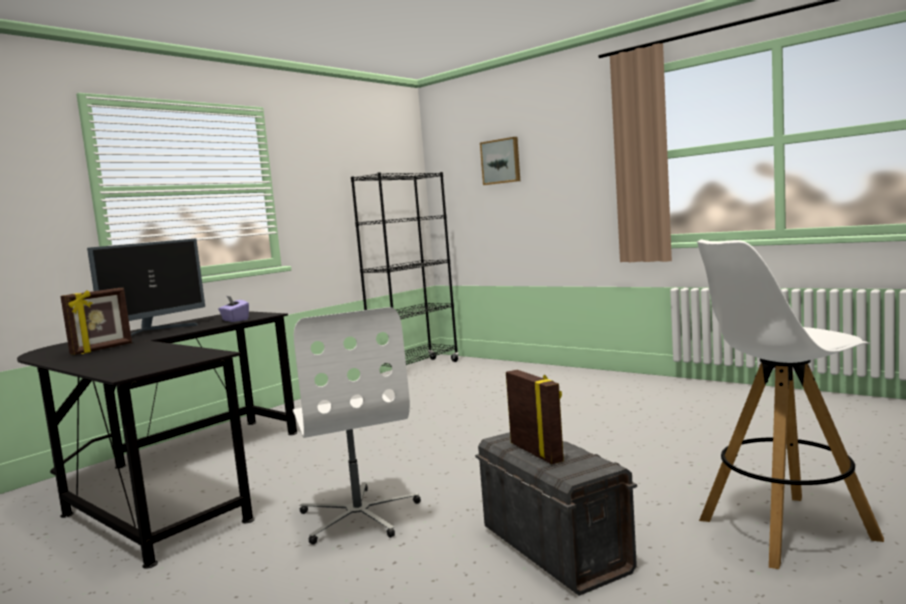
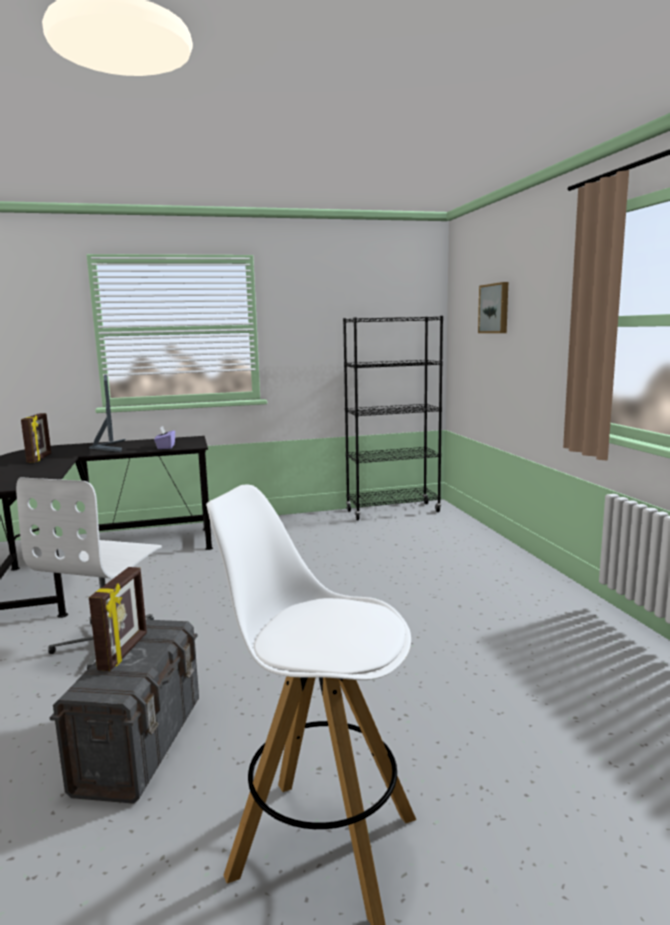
camera: 35 degrees right, 5 degrees up
(102, 349) = (40, 458): picture frame -> picture frame turned 75 degrees counterclockwise
(155, 331) = (109, 446): monitor -> monitor turned 90 degrees counterclockwise

